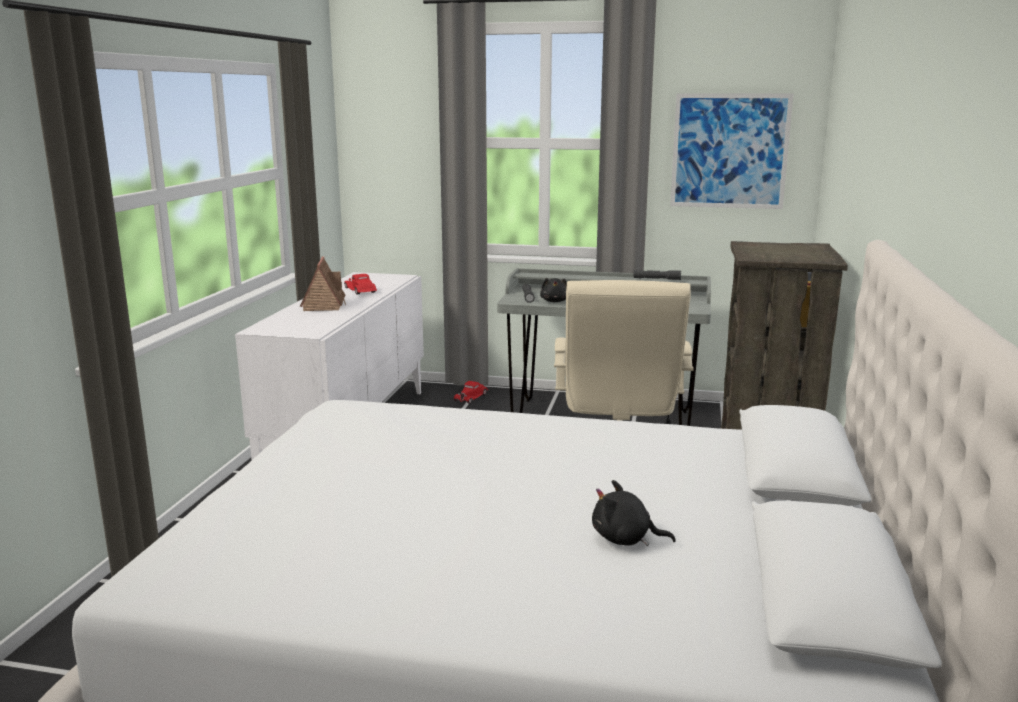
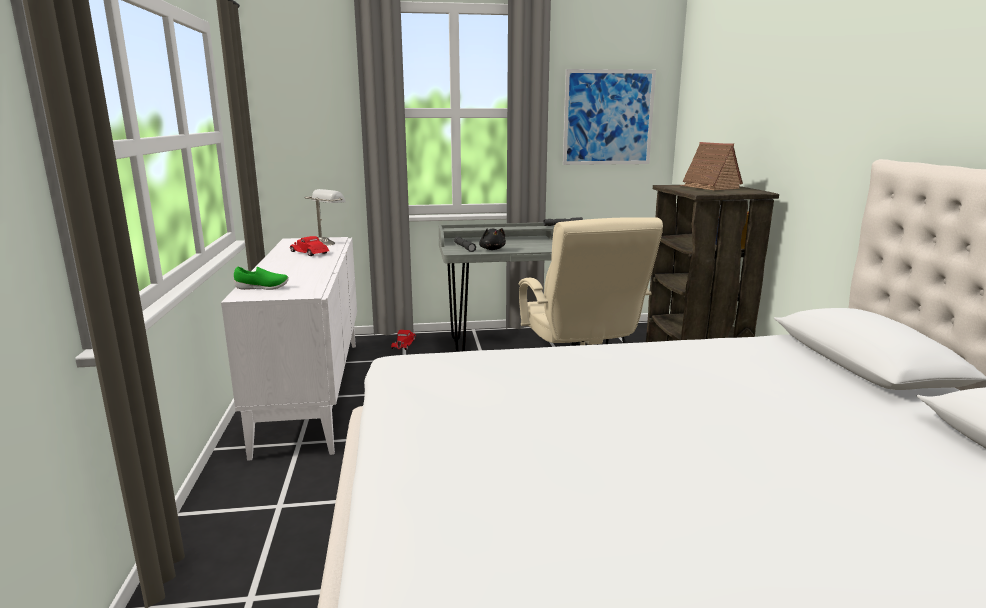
camera: 20 degrees left, 0 degrees up
(280, 324) = (262, 288): none -> green shoe
(323, 305) = (287, 267): toy house -> toy house (709, 187)
(387, 280) = (325, 242): none -> white table lamp
(625, 539) = (846, 452): black plush toy -> none

